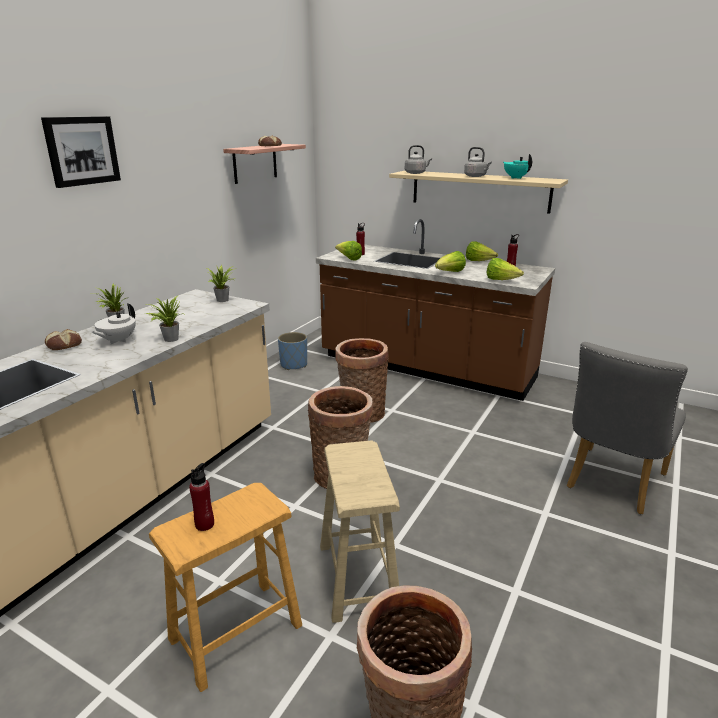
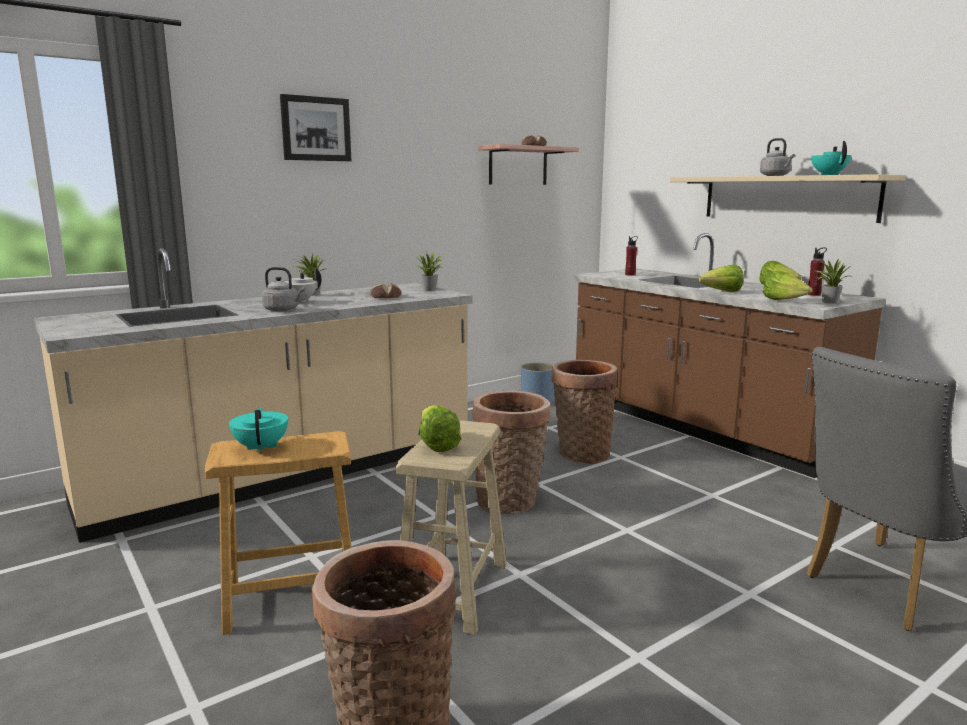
camera: 25 degrees right, 10 degrees down
(64, 345) = (251, 300): bread -> bread (385, 297)
(169, 339) = (342, 305): potted plant -> potted plant (827, 302)
(205, 524) = (261, 447): red bottle -> turquoise teapot
(349, 259) = (611, 276): lettuce -> lettuce (436, 445)
(416, 173) = (704, 176): grey kettle -> grey kettle (283, 310)

